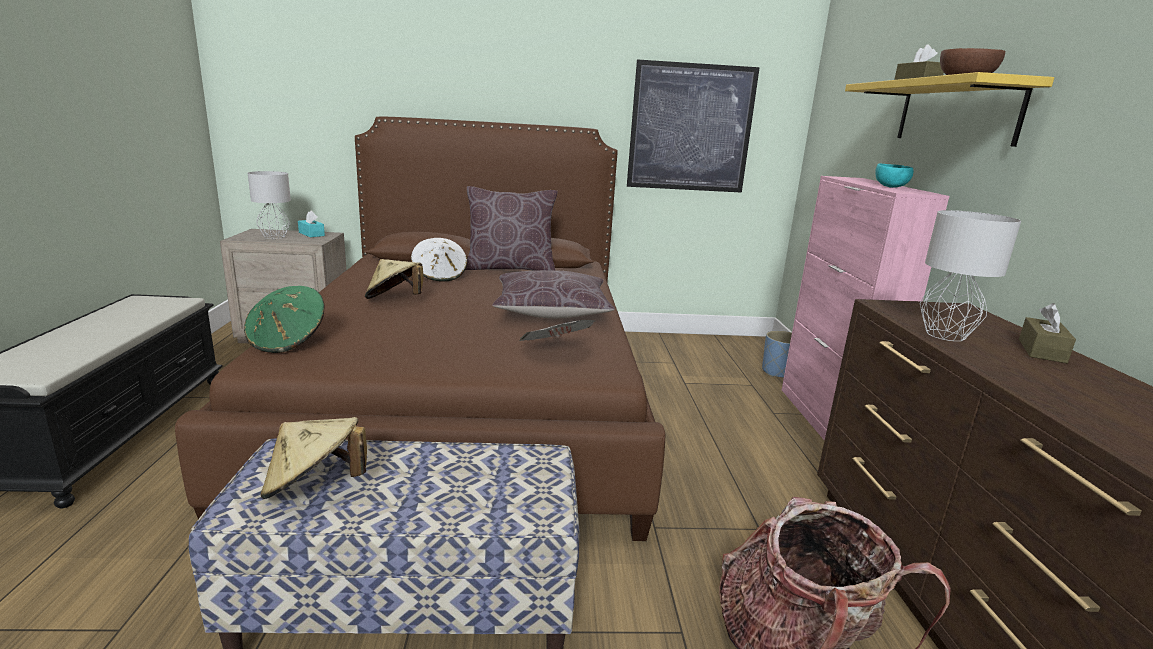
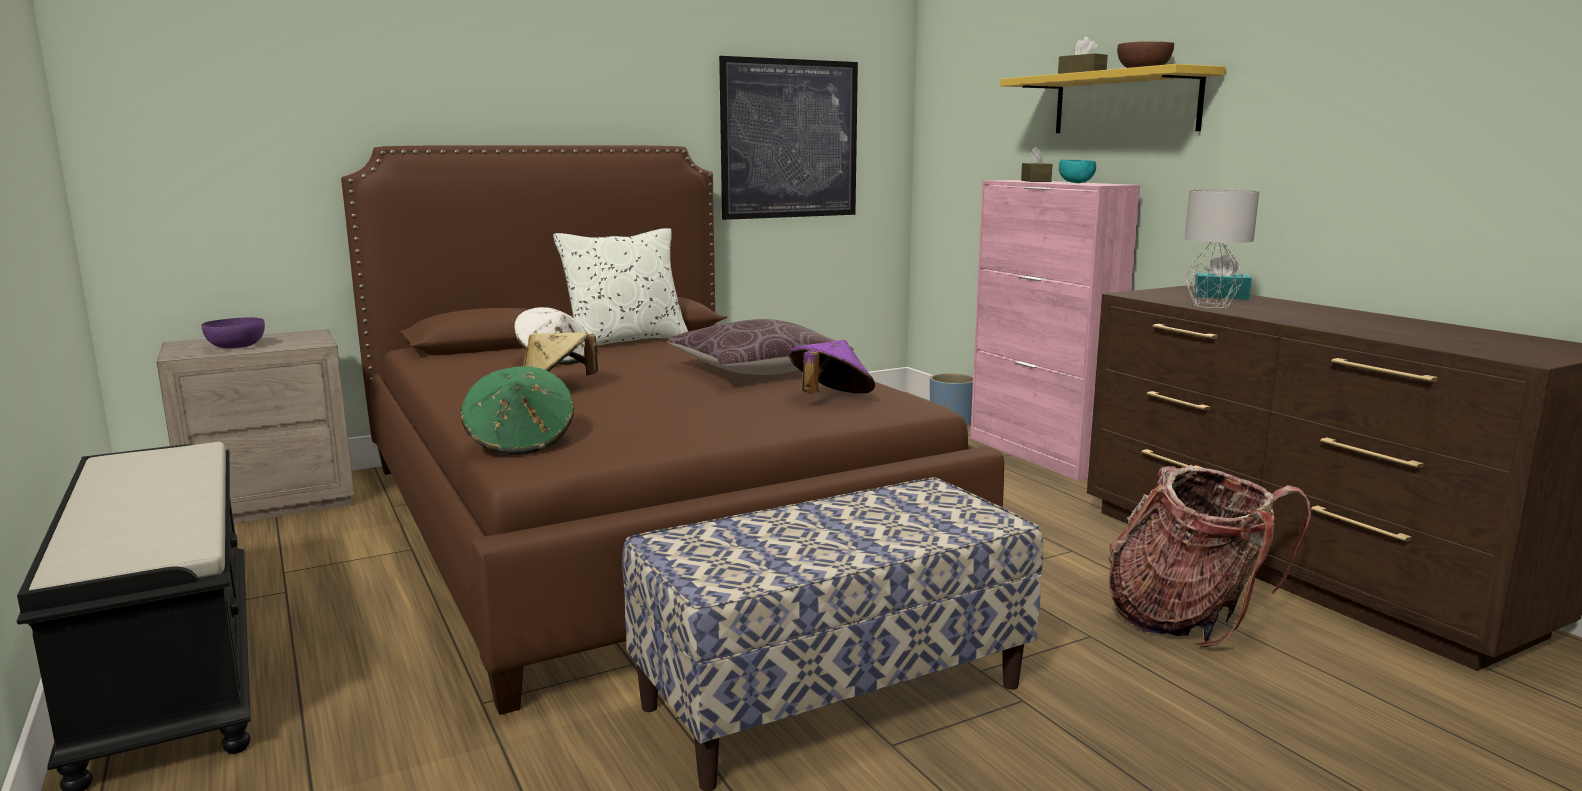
camera: 25 degrees left, 5 degrees down
(274, 237) = (236, 346): grey table lamp -> purple bowl
(311, 234) = (285, 336): turquoise tissue box -> turquoise tissue box (1221, 296)
(315, 486) = (755, 554): beige hat -> none
(510, 268) = (625, 341): brown pillow -> white pillow
(555, 350) = (830, 399): newspaper -> purple hat
(1041, 351) = (1285, 305): brown tissue box -> brown tissue box (1035, 181)

